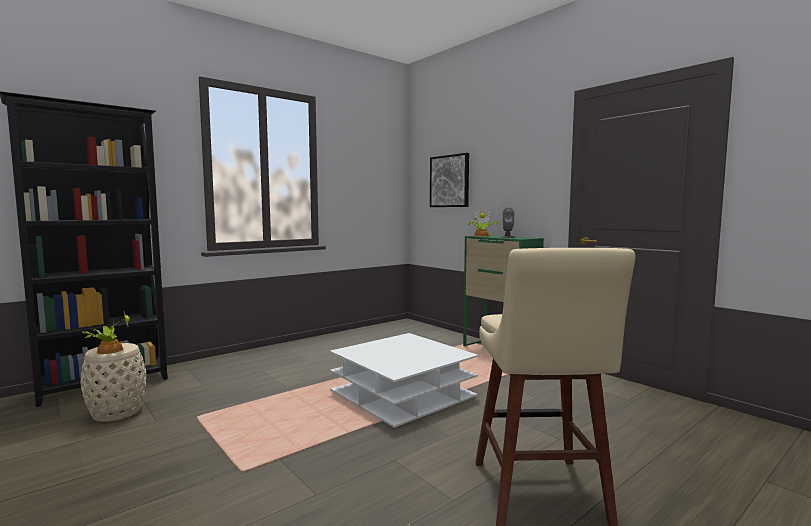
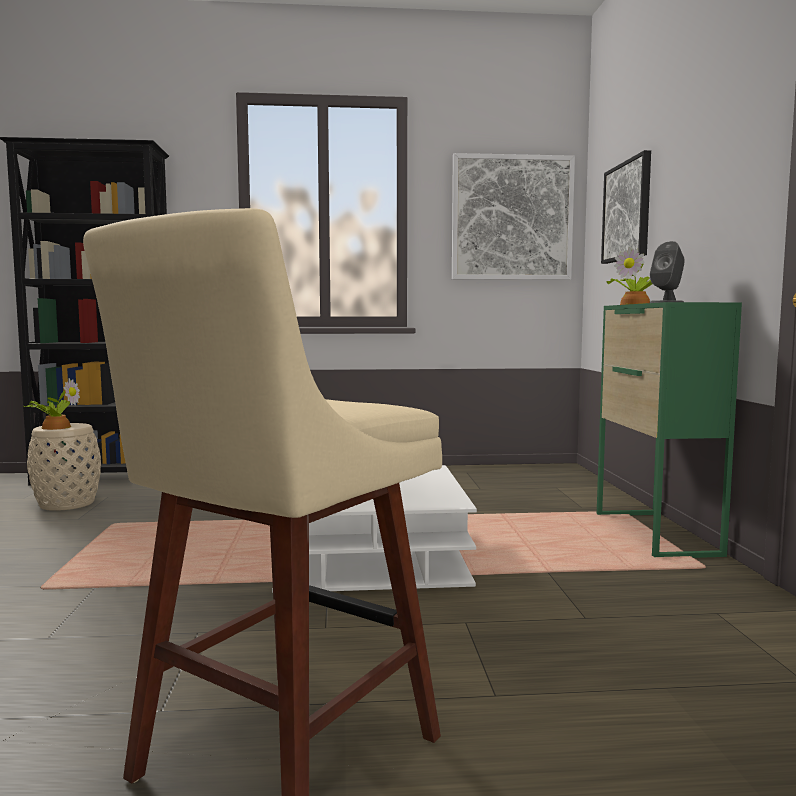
camera: 35 degrees right, 0 degrees up
(373, 177) = (512, 218): none -> picture

